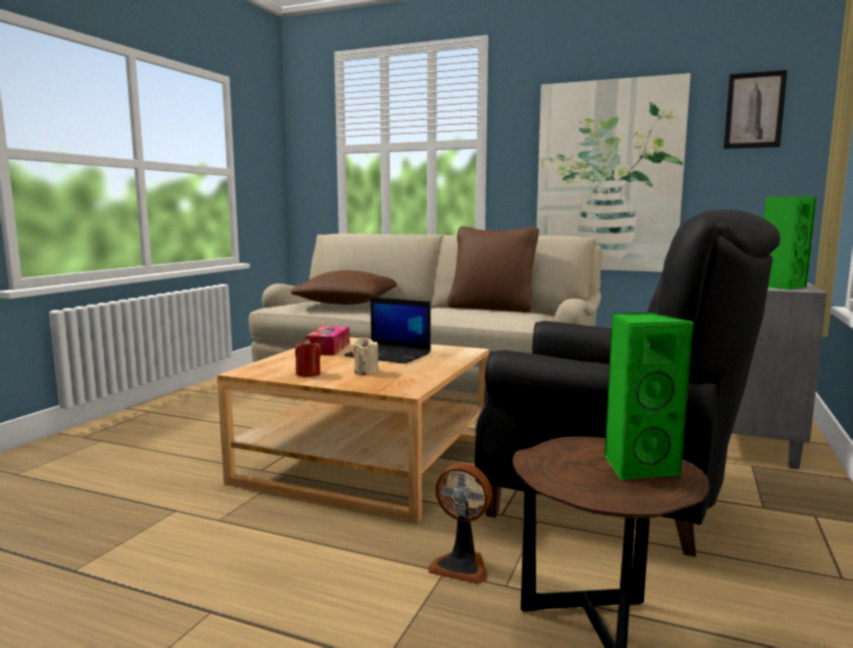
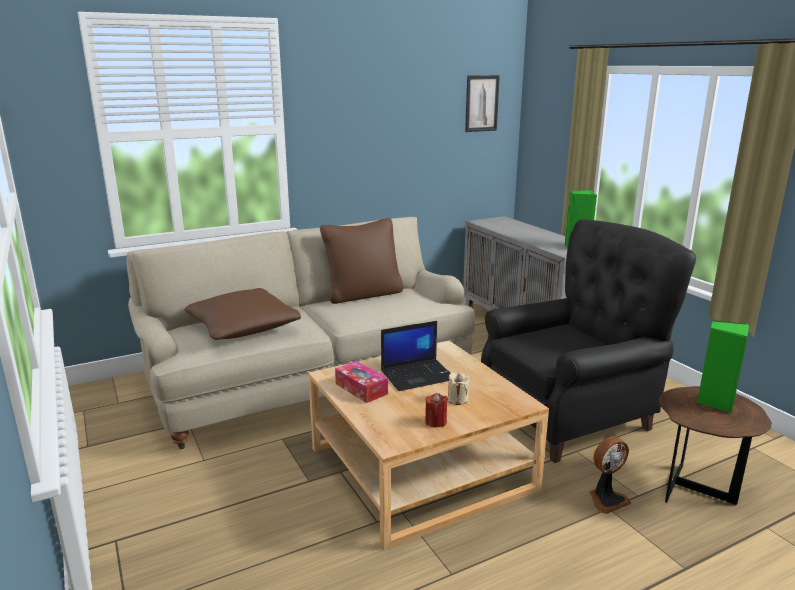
camera: 50 degrees left, 10 degrees up
(608, 177) = (391, 157): picture -> none

